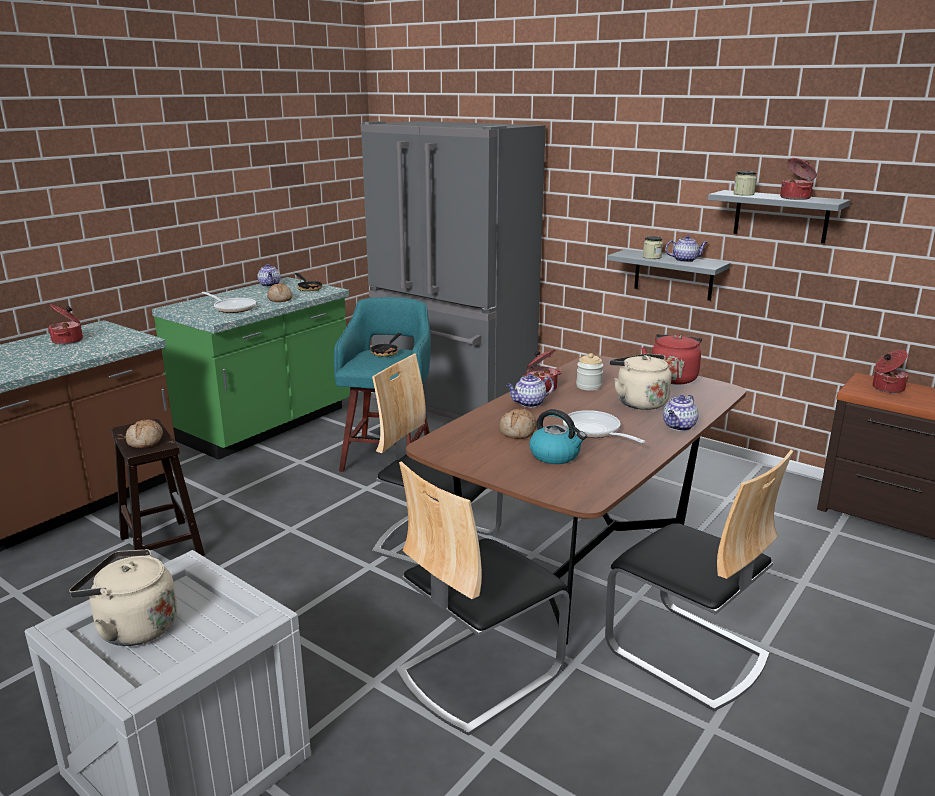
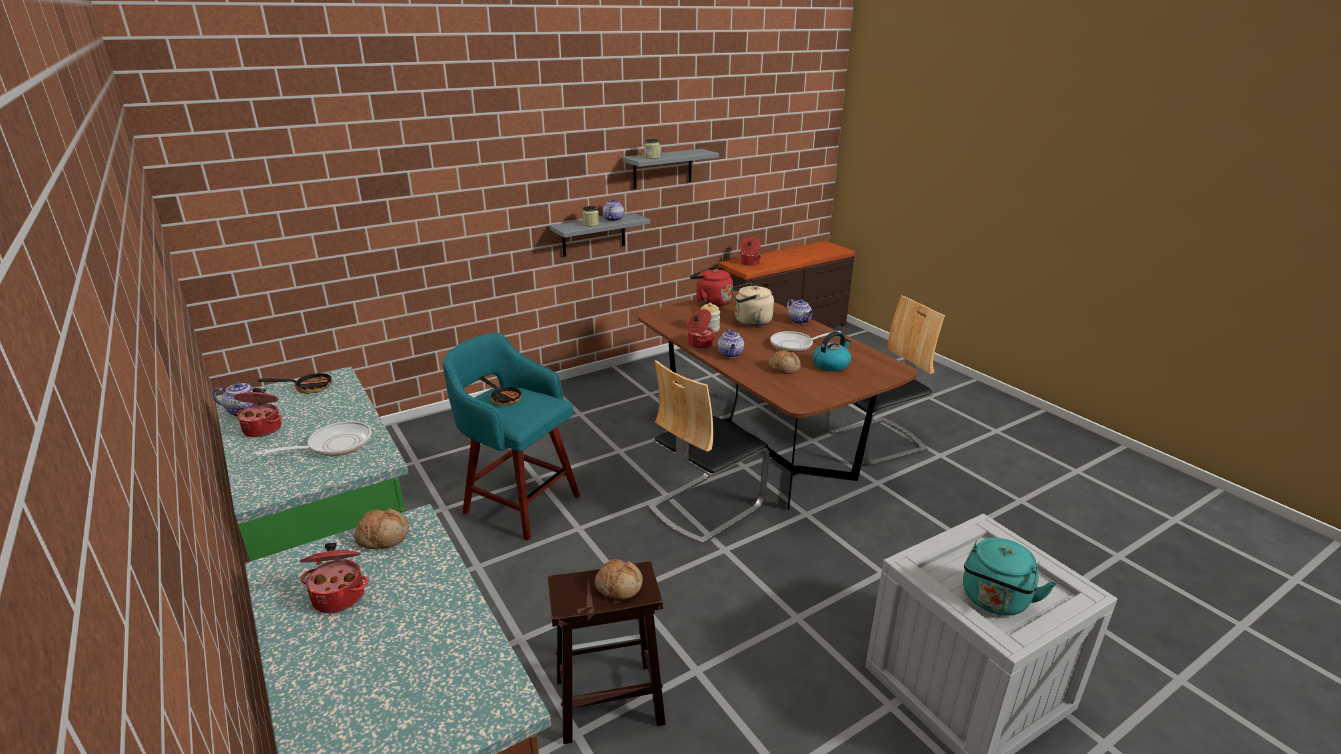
camera: 70 degrees left, 5 degrees up
(133, 628) = (994, 601): beige kettle -> turquoise kettle
(280, 299) = (335, 410): bread -> bread (383, 536)
(451, 402) = (428, 441): grey fridge -> none
(478, 672) = (879, 522): chair -> none
(796, 198) = (683, 153): cooking pot -> cooking pot (263, 429)

